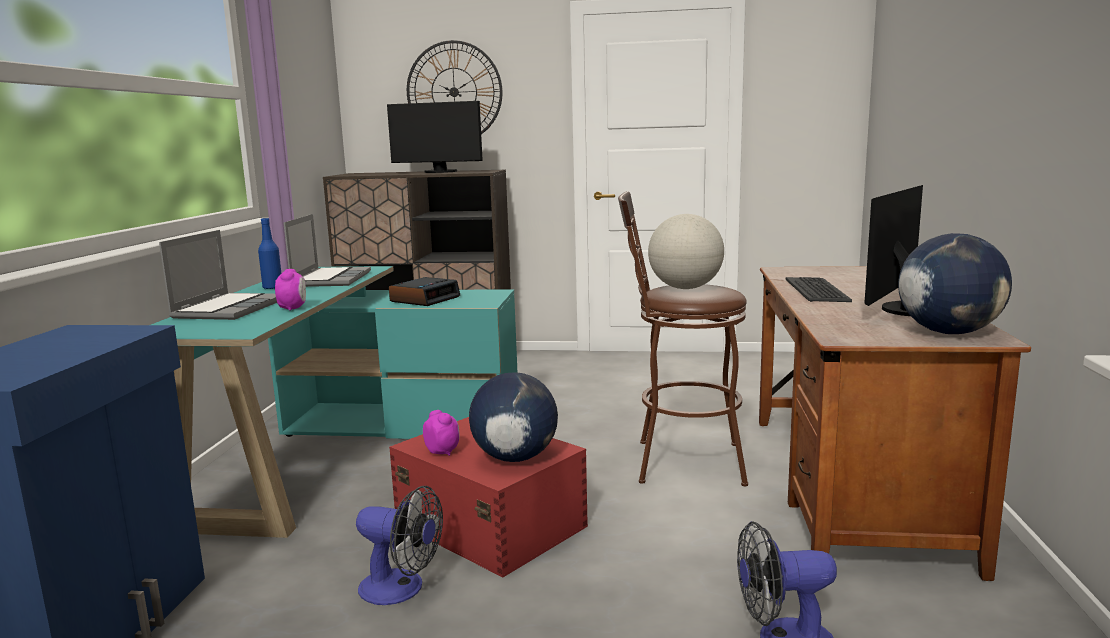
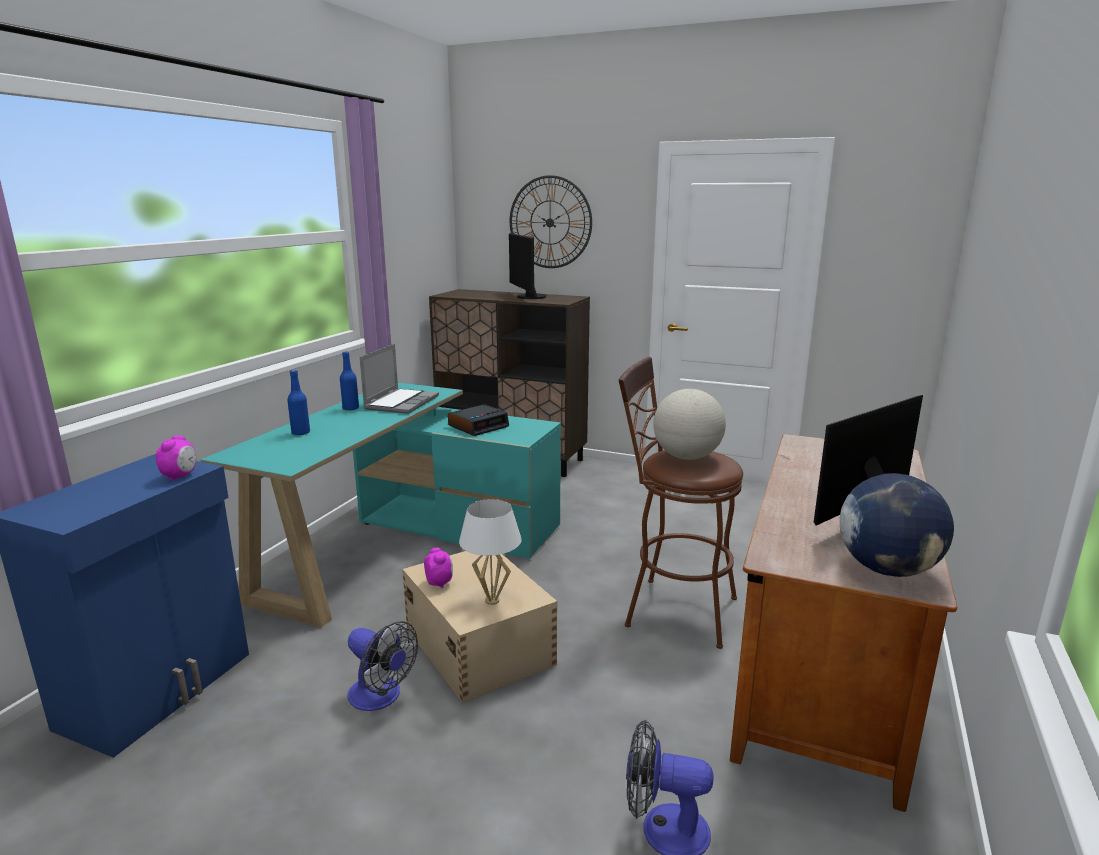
camera: 15 degrees right, 5 degrees up
(229, 308) = (301, 433): laptop -> blue bottle
(293, 308) = (346, 439): alarm clock -> alarm clock (180, 476)
(439, 172) = (528, 297): monitor -> monitor turned 45 degrees clockwise
(489, 523) = (478, 645): red storage box -> beige storage box
(514, 458) = (492, 600): globe -> white table lamp
(817, 290) = (808, 480): keyboard -> none

